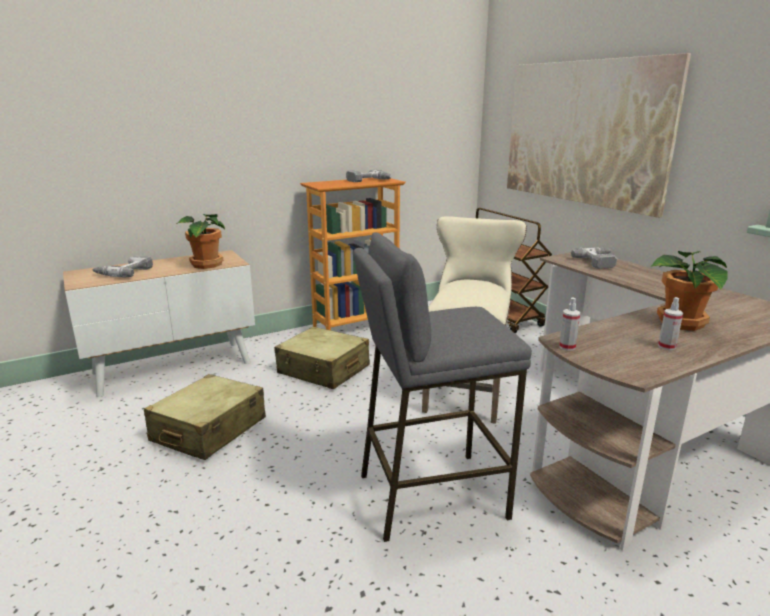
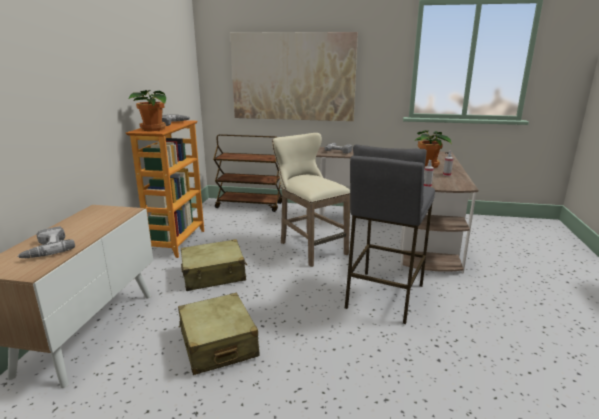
camera: 50 degrees left, 0 degrees up
(205, 265) = (109, 219): potted plant -> potted plant (153, 129)

